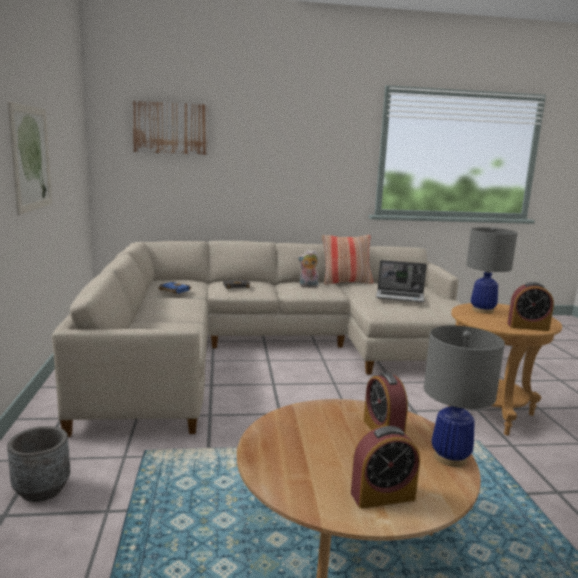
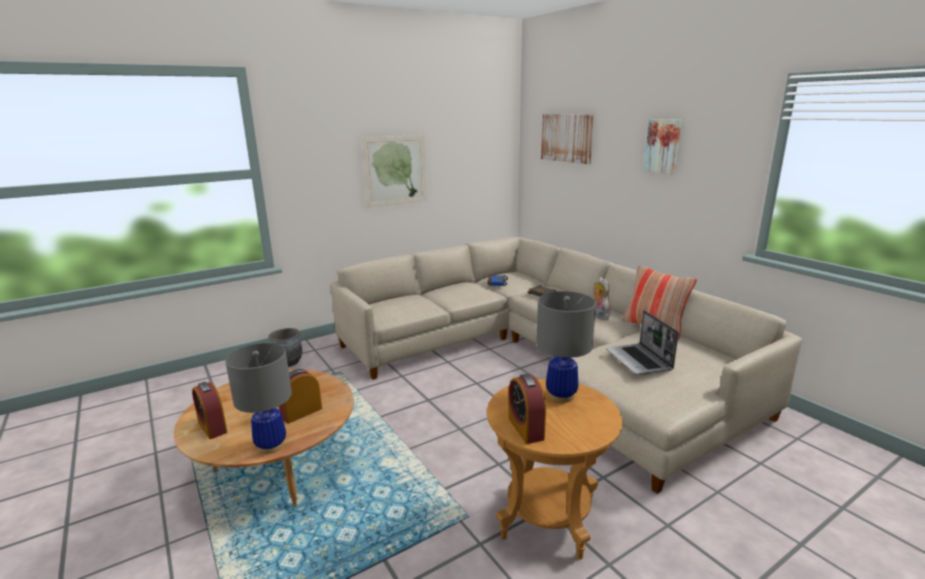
camera: 65 degrees right, 5 degrees up
(291, 136) = (663, 146): none -> picture

